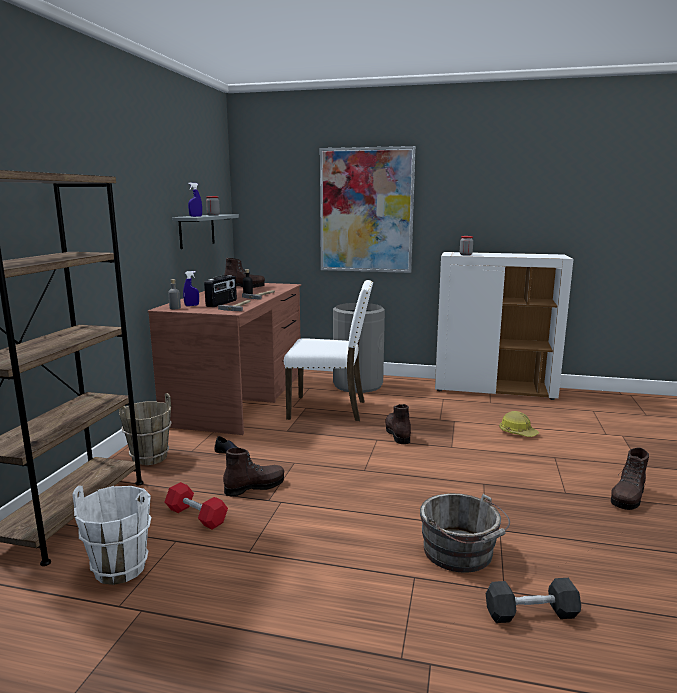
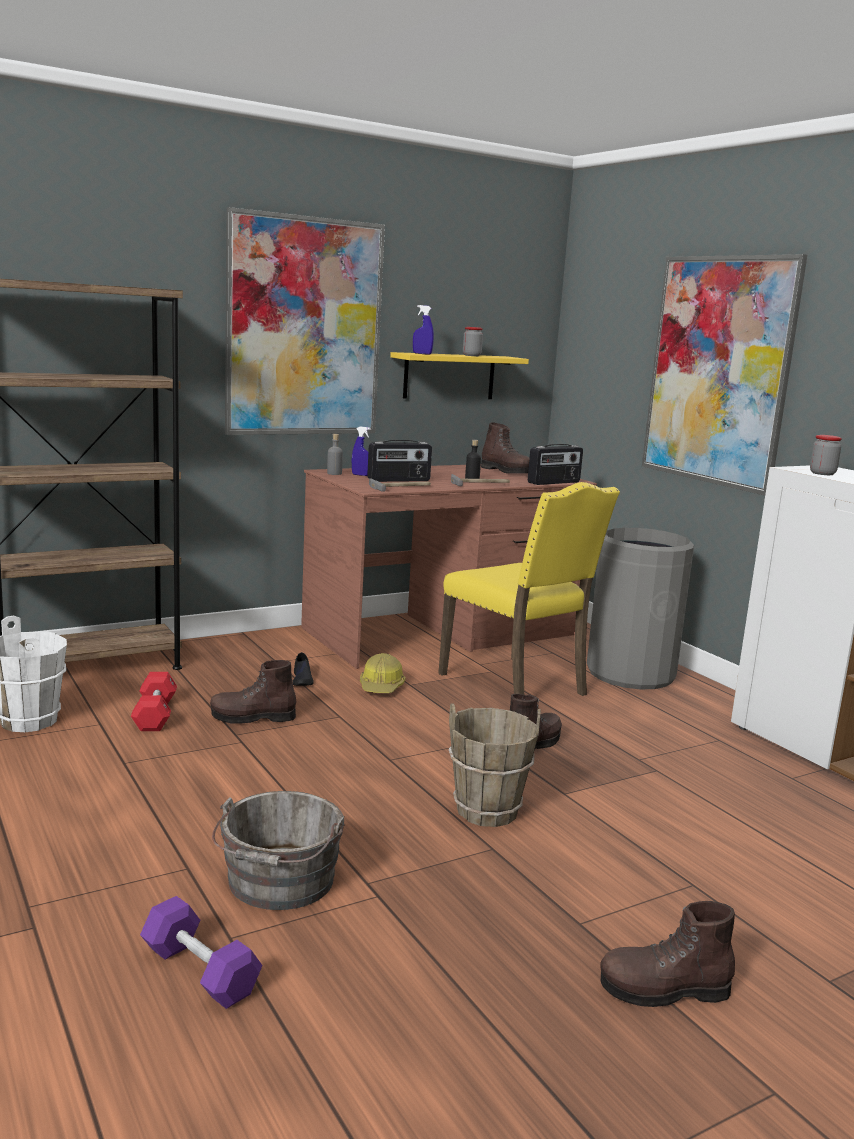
camera: 45 degrees right, 0 degrees up
(132, 203) = (304, 327): none -> picture
(149, 457) = (232, 651): brown bucket -> brown bucket (486, 811)
(197, 230) = (449, 376): grey shelf -> yellow shelf
(254, 486) = (252, 717): brown boot -> brown boot turned 150 degrees clockwise
(287, 288) = (554, 482): none -> radio
(329, 409) = (516, 684): white chair -> yellow chair
(517, 432) = (722, 830): hard hat -> hard hat (381, 687)
(531, 613) = (200, 971): black dumbbell -> purple dumbbell

